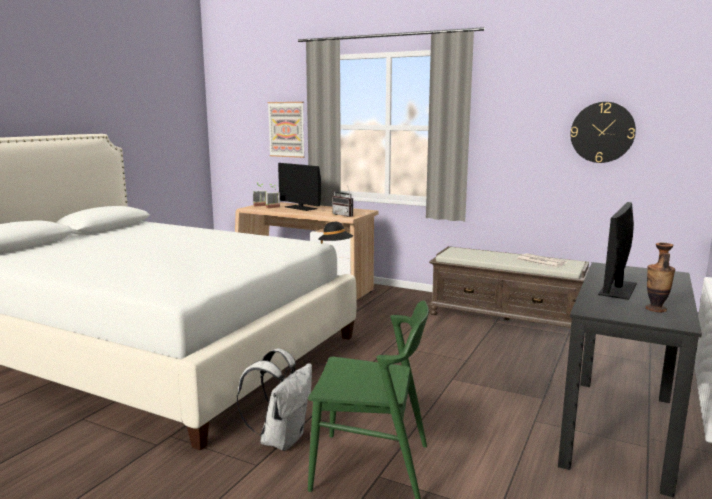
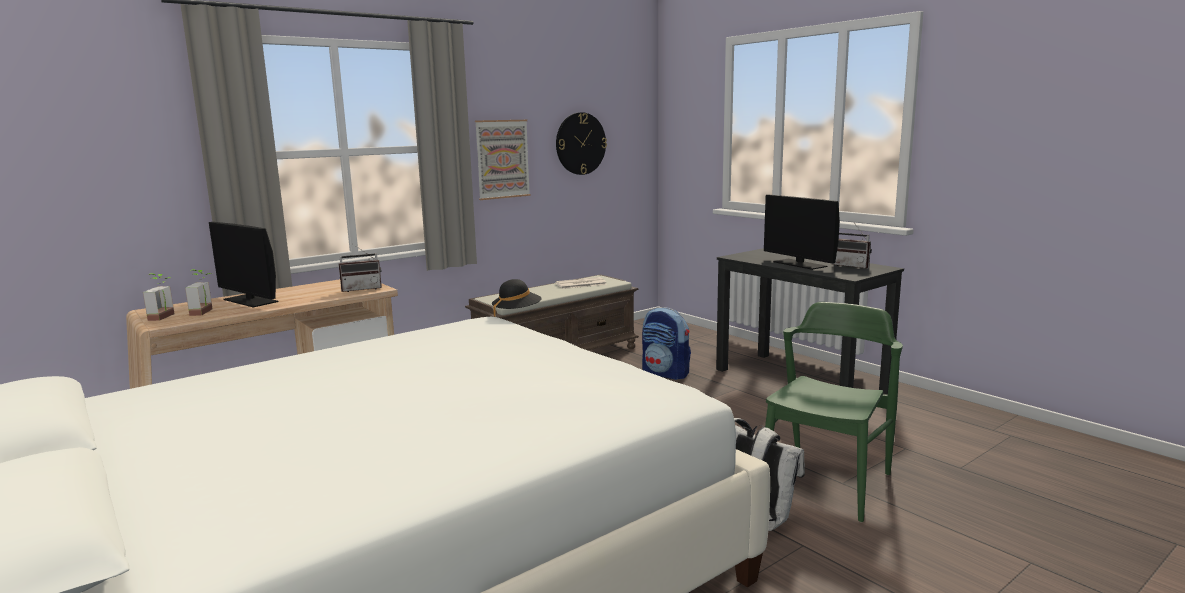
camera: 65 degrees left, 0 degrees up
(286, 129) = (133, 168): picture -> picture (502, 159)
(300, 208) = (250, 300): monitor -> monitor turned 60 degrees clockwise
(535, 362) = (666, 373): none -> backpack
(655, 309) = (852, 266): vase -> radio

